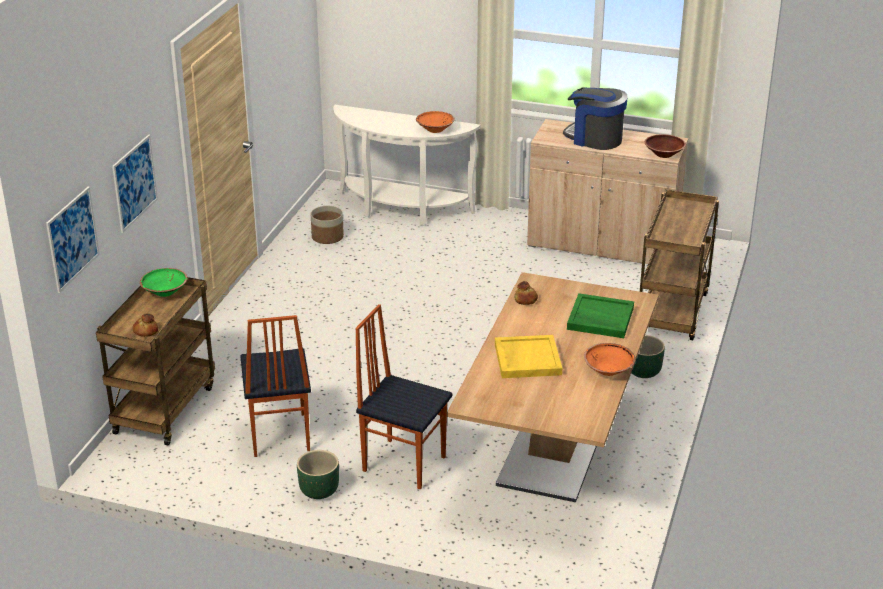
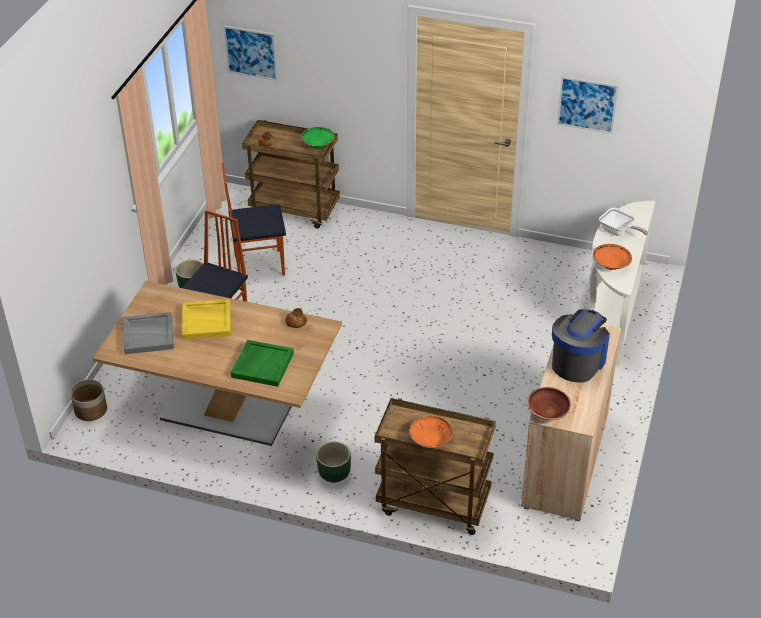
camera: 90 degrees right, 10 degrees up
(134, 183) = (332, 66): picture -> picture (587, 104)
(327, 237) = (552, 271): planter -> planter (90, 410)
(383, 123) = (618, 232): none -> frying pan
(555, 400) = (149, 334): none -> grey tray
(608, 370) = (185, 365): orange bowl -> orange bowl (431, 440)

